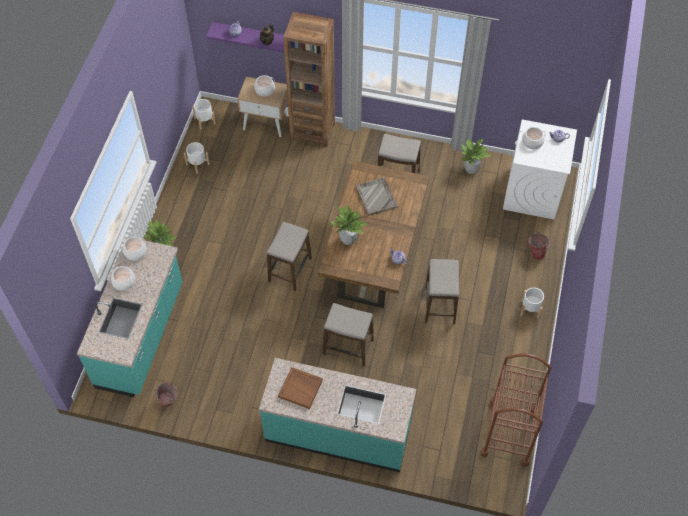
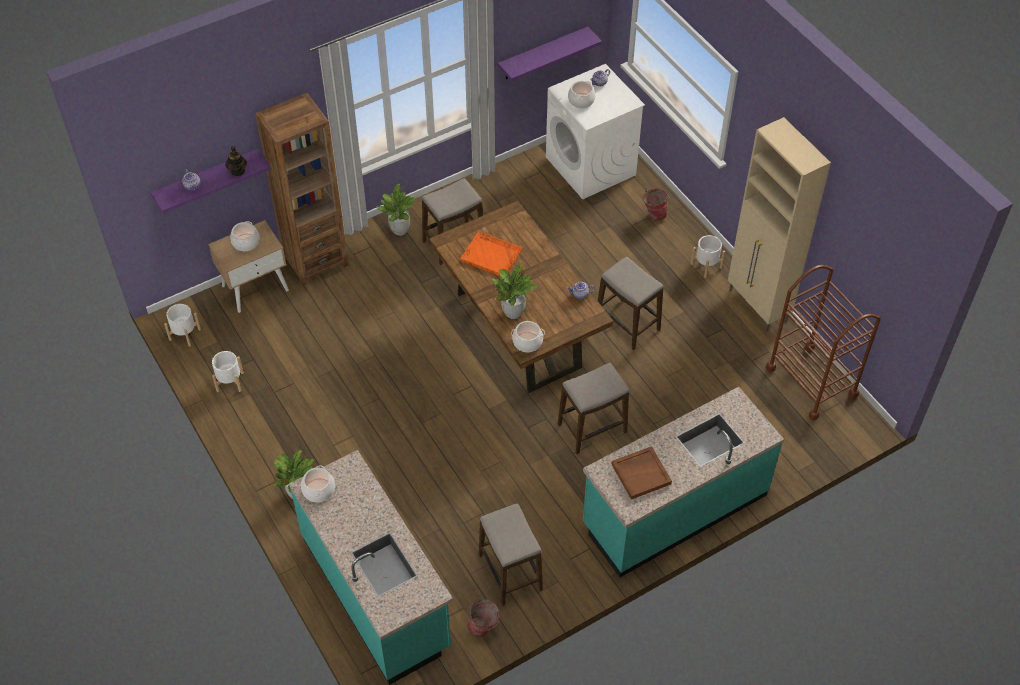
camera: 45 degrees left, 5 degrees down
(124, 282) = (343, 527): cooking pot -> cooking pot (527, 342)
(289, 270) = (452, 406): stool -> stool (510, 573)
(376, 196) = (490, 255): grey tray -> orange tray
(471, 170) = (513, 186): potted plant -> potted plant (400, 230)
(532, 94) = (543, 53): none -> purple shelf
(532, 359) = (758, 306): none -> beige cabinet

